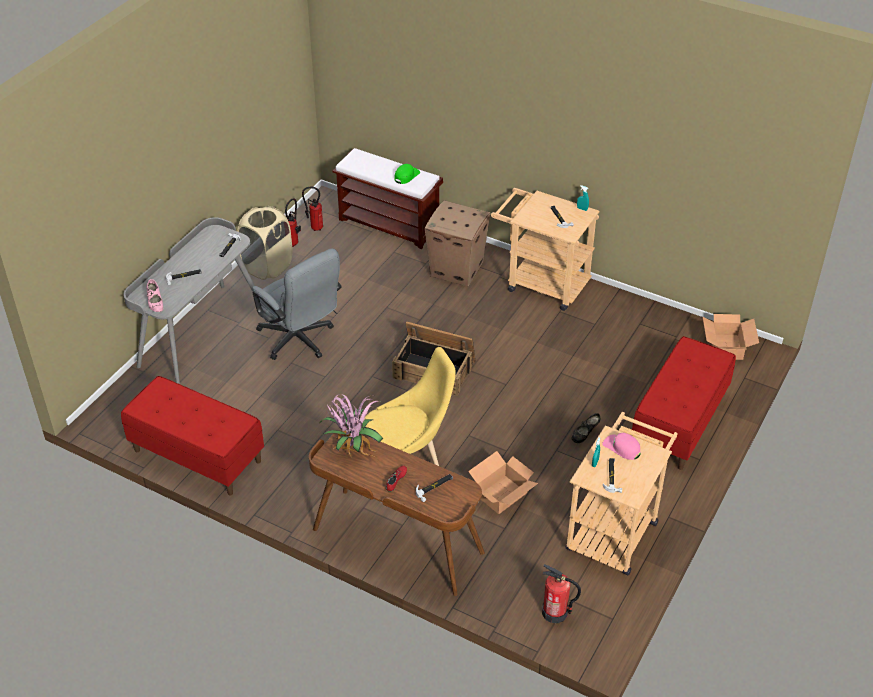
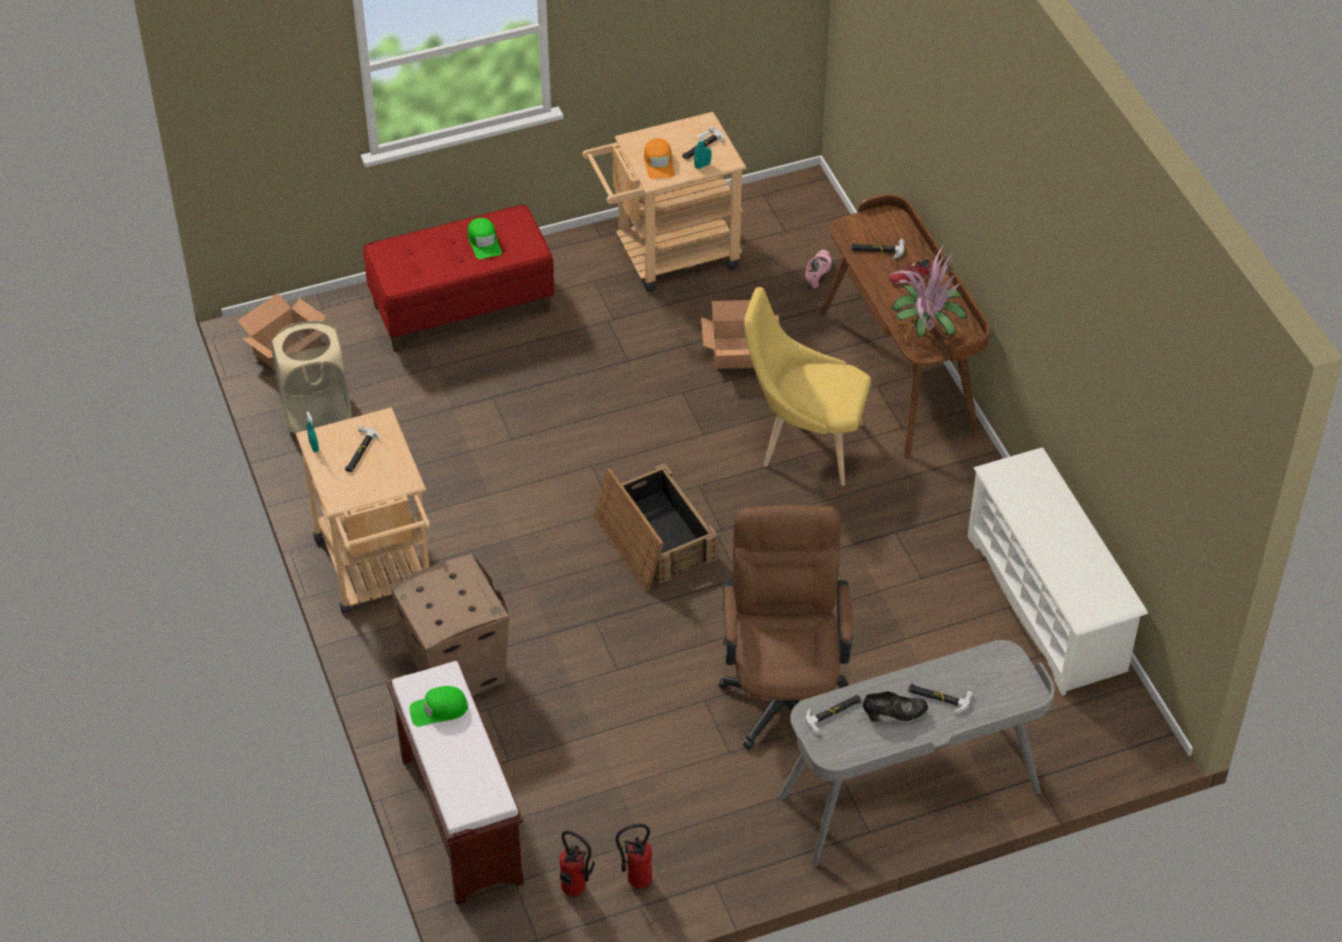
camera: 140 degrees left, 5 degrees up
(155, 304) = (1011, 673): pink shoe -> pink shoe (817, 274)
(197, 456) = (1047, 604): red bench -> white shoe rack
(268, 267) = (716, 858): beige laundry basket -> beige laundry basket (316, 414)
(300, 341) = (783, 690): grey office chair -> brown office chair
(555, 612) = (810, 228): fire extinguisher -> none
(585, 434) = (577, 357): black shoe -> black shoe (894, 715)
(622, 448) = (659, 163): pink cap -> orange cap
(679, 394) = (484, 242): none -> green cap

